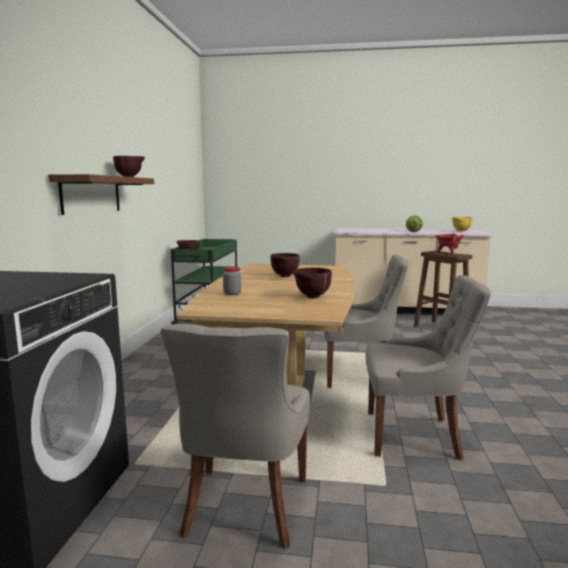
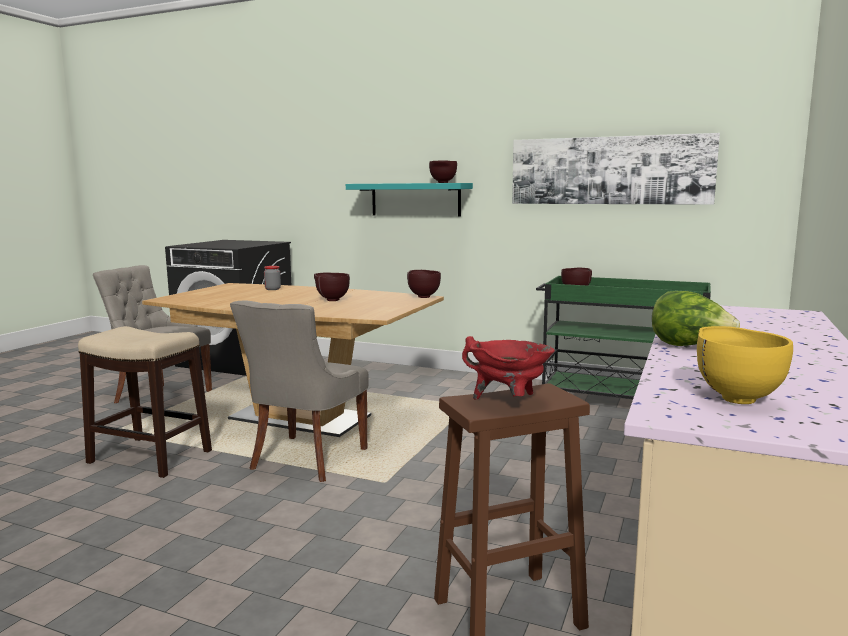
camera: 105 degrees right, 0 degrees up
(91, 194) = (415, 199): brown shelf -> turquoise shelf
(168, 173) = (609, 170): none -> picture
(311, 297) = (222, 300): brown bowl -> brown bowl (423, 296)
(414, 436) = (149, 456): grey chair -> stool

